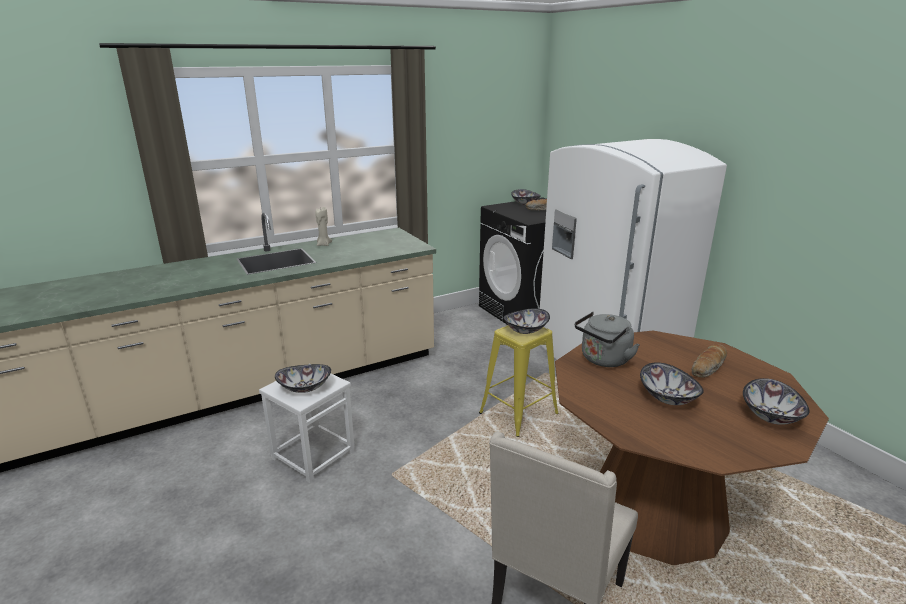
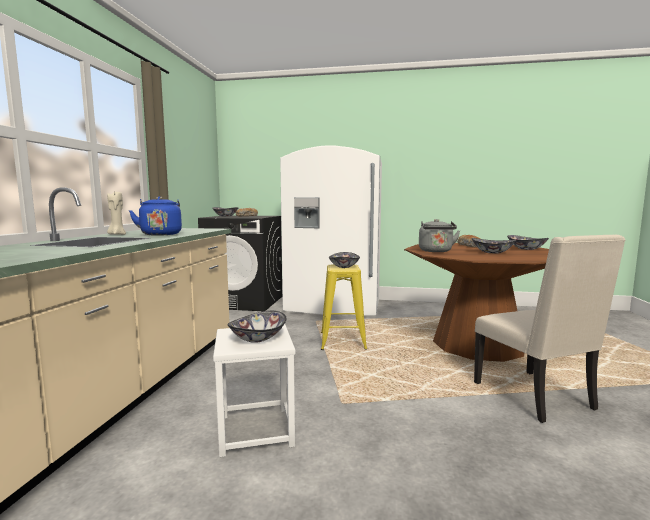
camera: 50 degrees left, 15 degrees down
(345, 253) = (161, 234): none -> blue kettle

